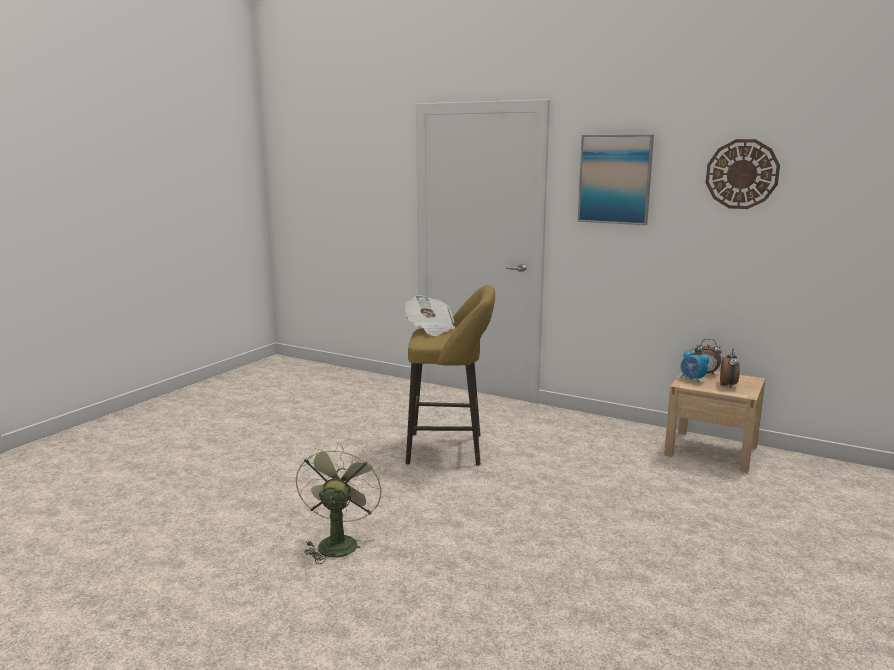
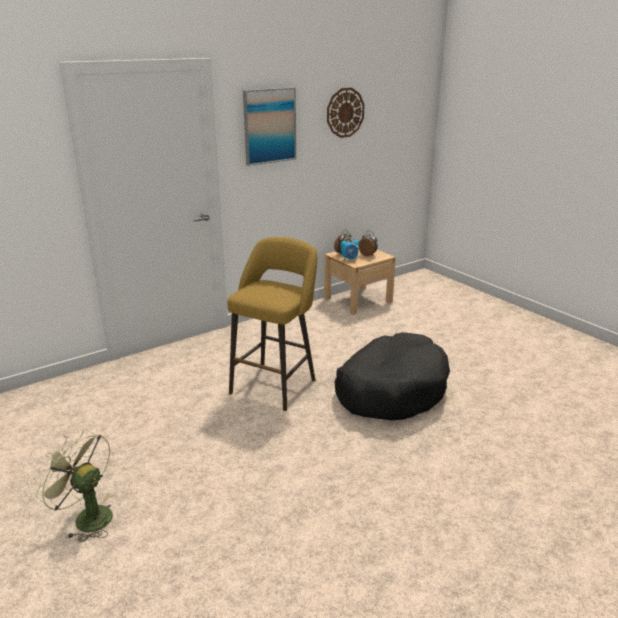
camera: 65 degrees left, 10 degrees up
(338, 542) = (395, 473): green fan -> green fan (86, 517)
(430, 329) = (251, 292): newspaper -> none
(506, 511) = (391, 389): none -> black dog bed

